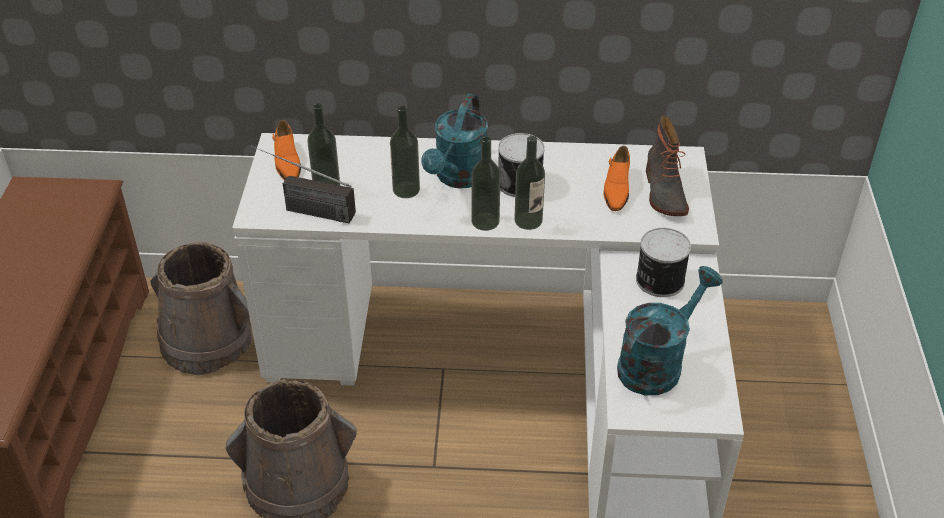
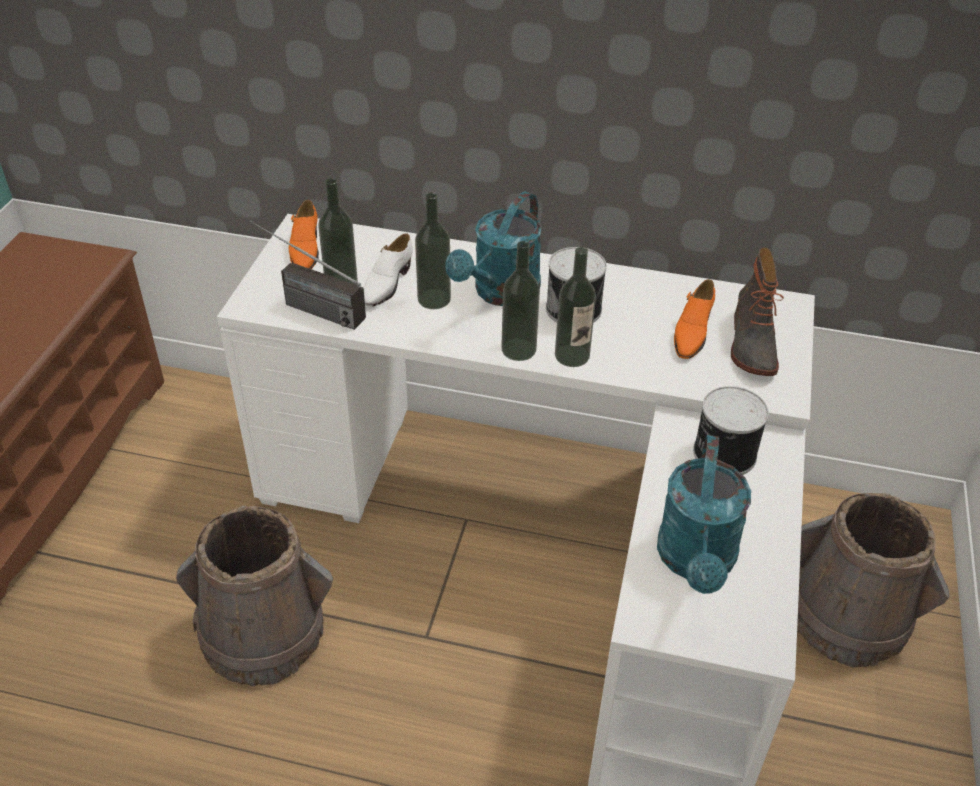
camera: 10 degrees right, 0 degrees up
(207, 340) = (210, 446): brown bucket -> brown bucket (848, 615)
(364, 182) = (387, 283): none -> white shoe
(657, 363) = (696, 562): turquoise watering can -> turquoise watering can turned 135 degrees clockwise

